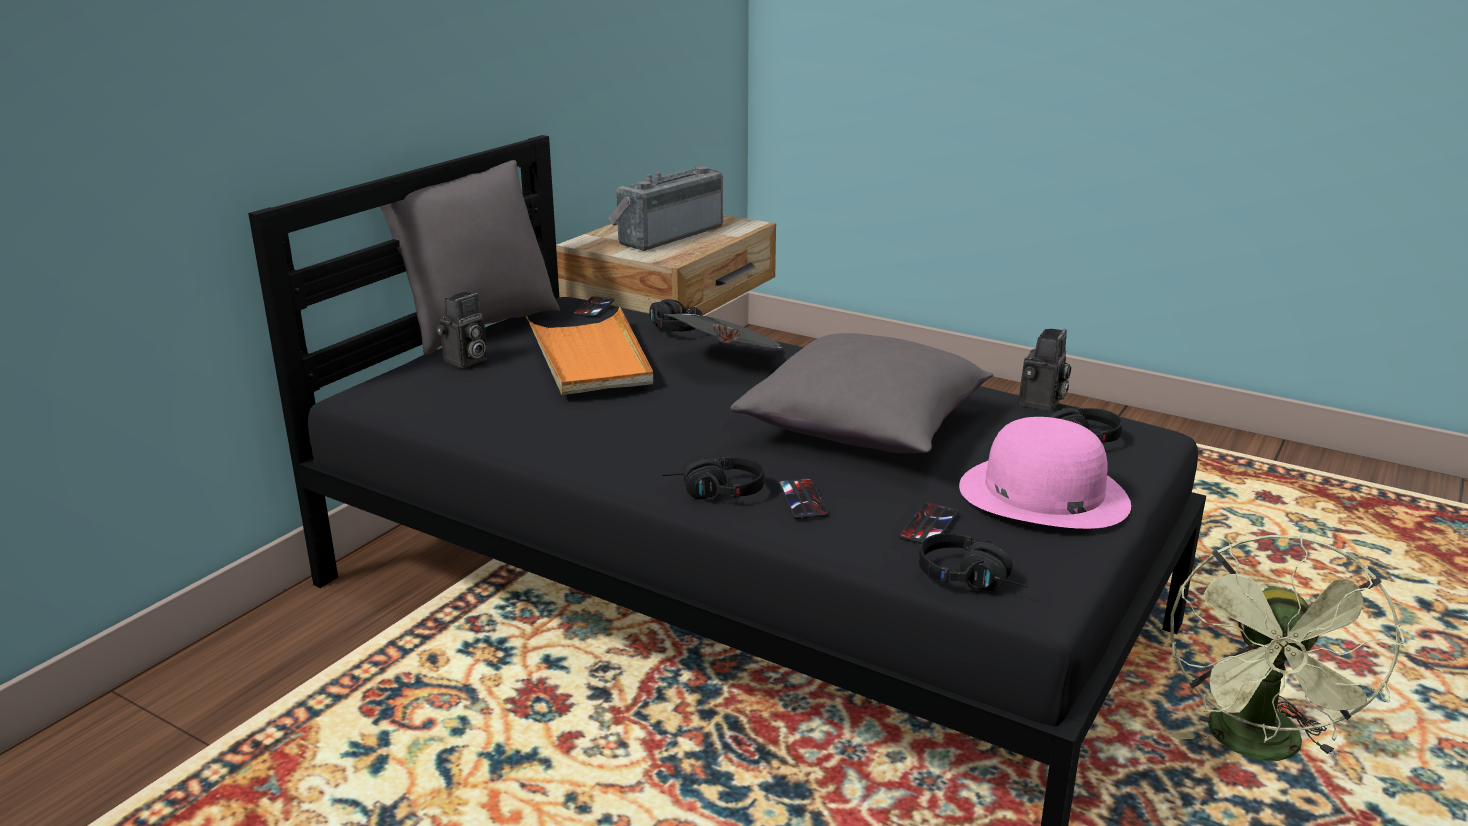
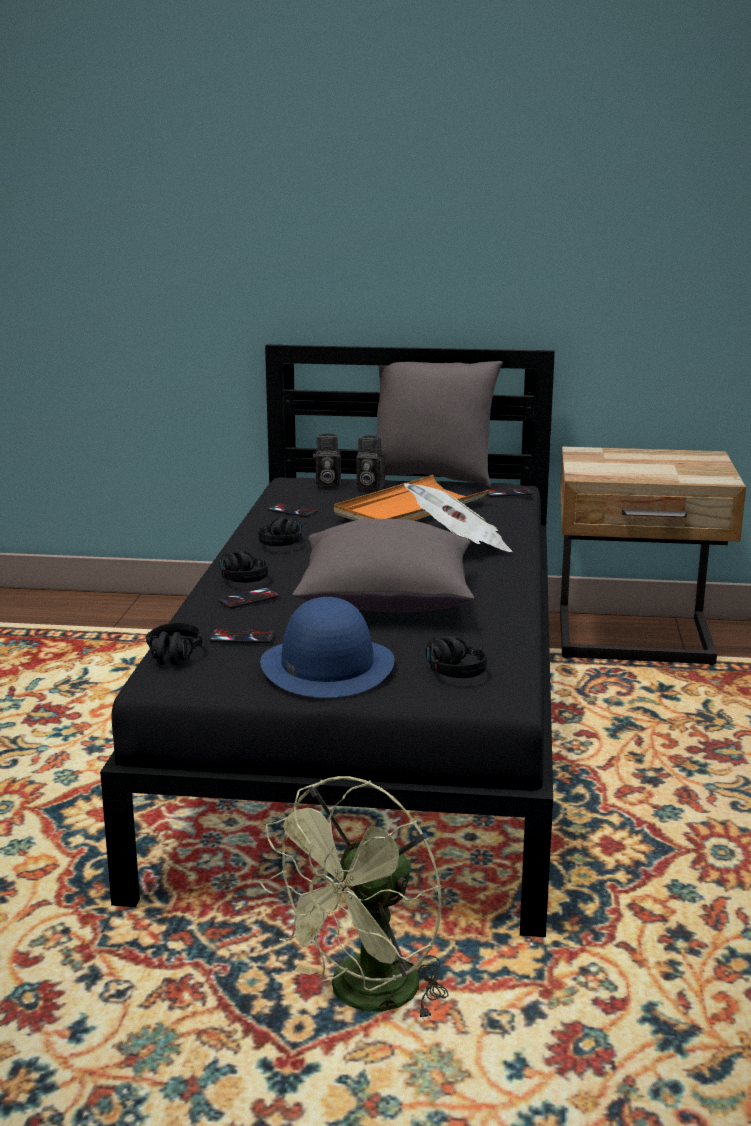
camera: 65 degrees right, 5 degrees down
(496, 417) = (292, 511): none -> phone
(667, 235) = (642, 465): radio -> none
(669, 326) = (505, 517): black headphones -> black headphones (285, 541)
(1042, 403) = (517, 650): camera -> camera (326, 485)
(1042, 494) = (327, 665): pink hat -> blue hat
(1259, 748) = (364, 997): green fan -> green fan turned 45 degrees counterclockwise

